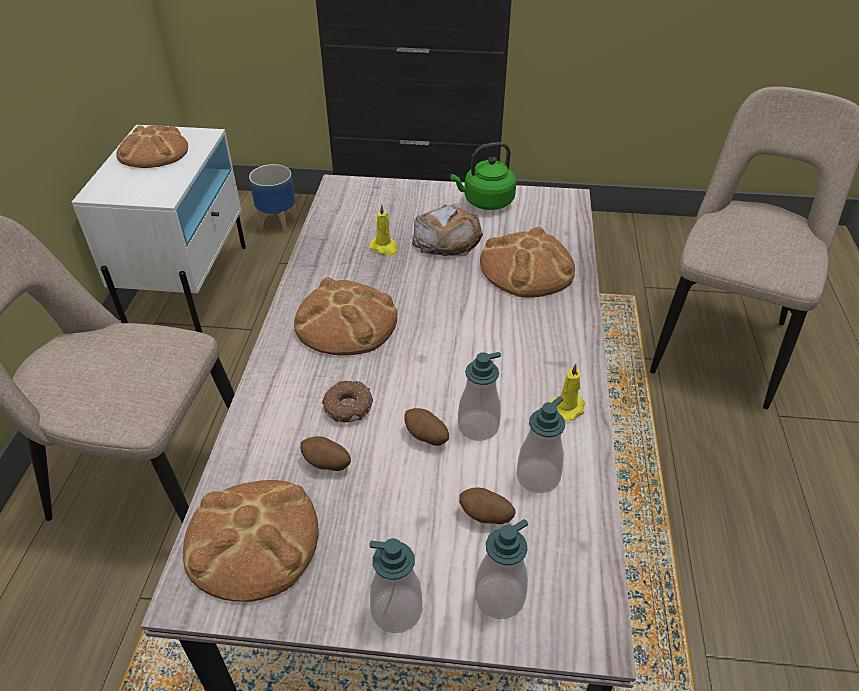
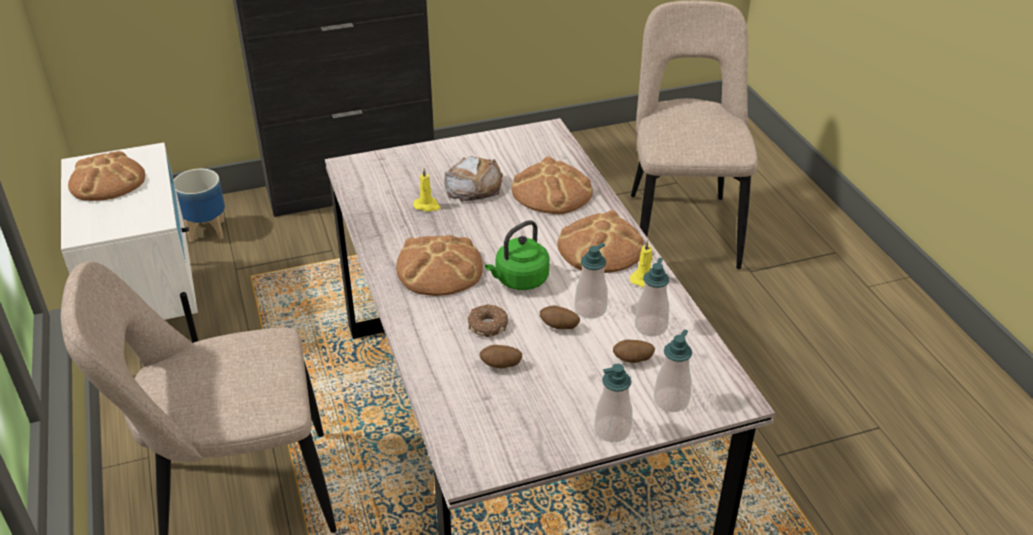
camera: 25 degrees left, 5 degrees down
(253, 541) = (486, 427): bread -> bread (600, 247)
(486, 202) = (484, 148): green kettle -> green kettle (519, 280)

